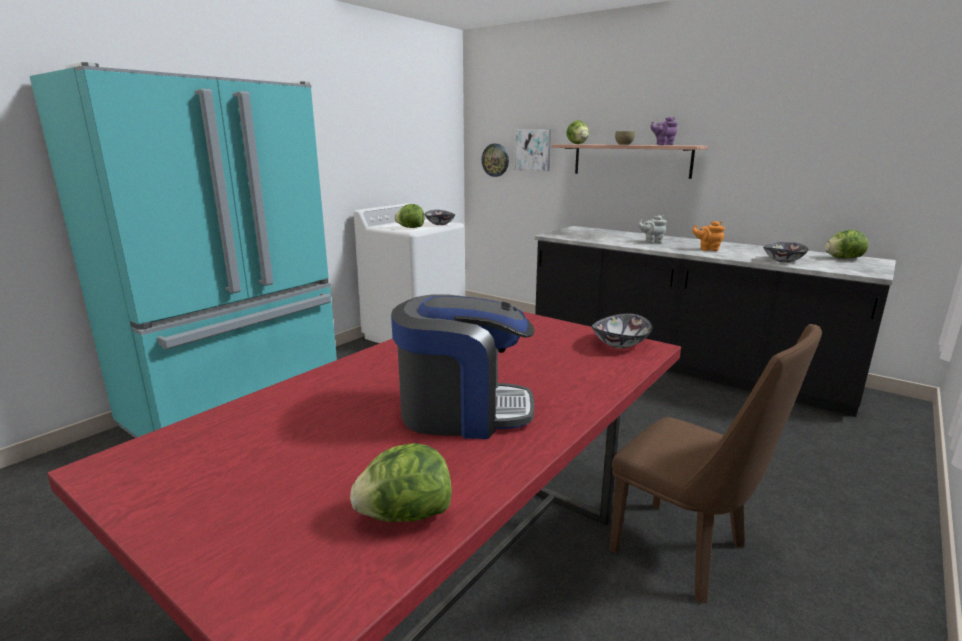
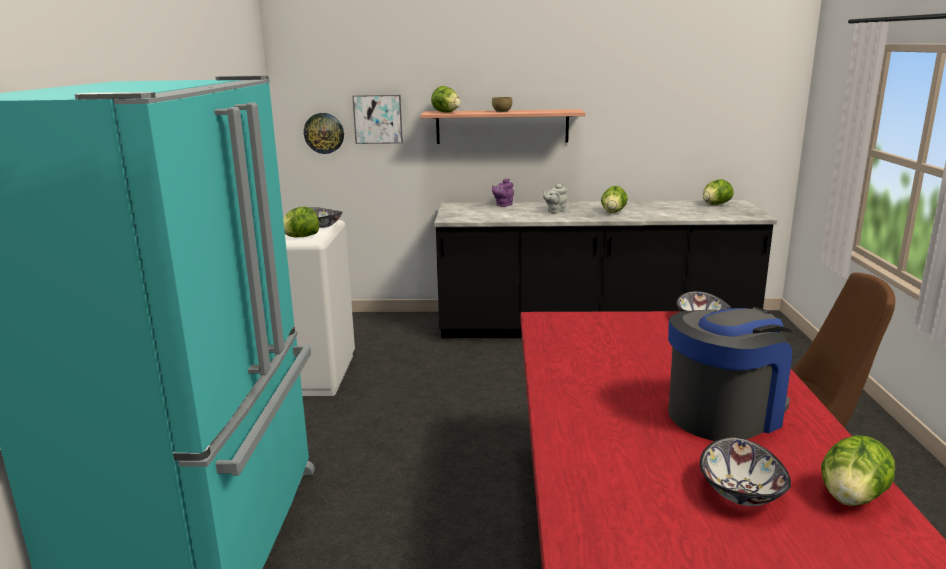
camera: 35 degrees left, 0 degrees up
(663, 145) = (542, 110): purple teapot -> purple teapot (503, 205)
(707, 249) = (613, 212): orange teapot -> lettuce
(783, 261) = (686, 214): bowl -> bowl (742, 493)

